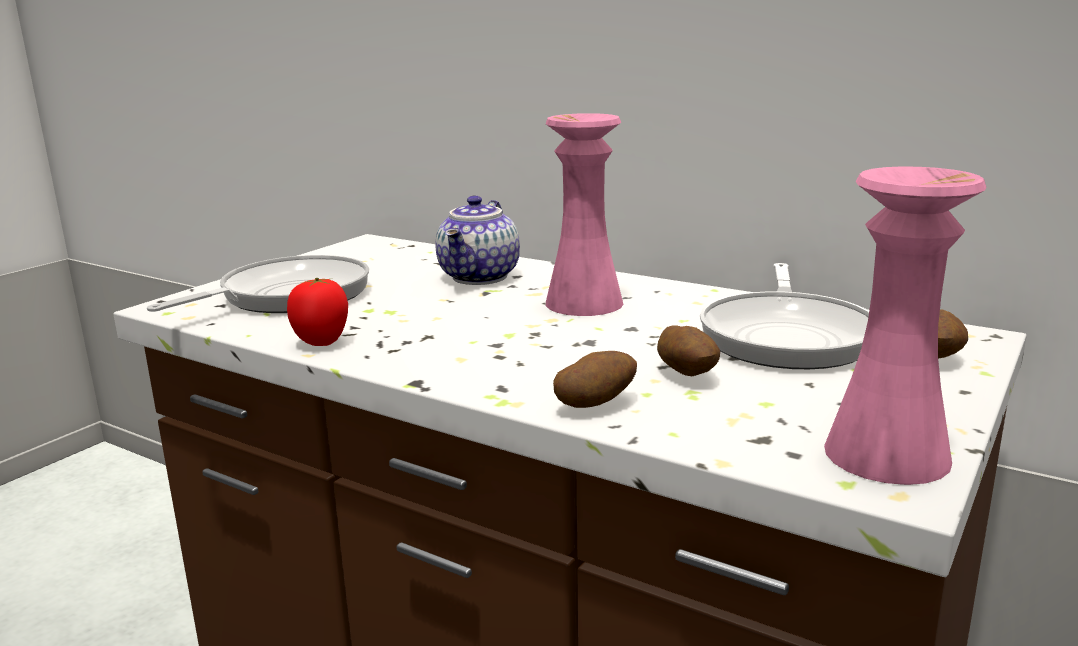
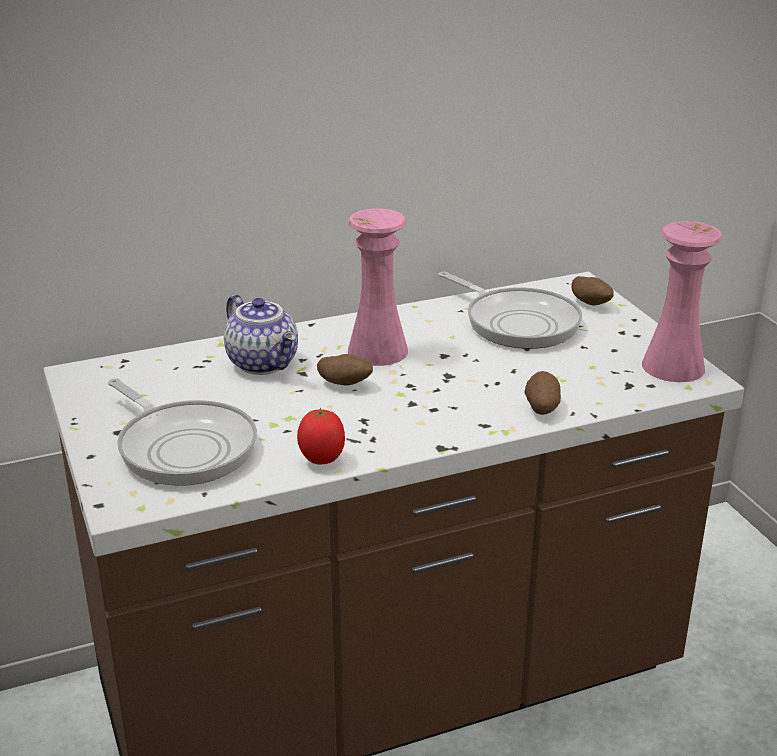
camera: 55 degrees left, 10 degrees up
(287, 296) = (183, 447): frying pan -> frying pan turned 150 degrees clockwise
(687, 374) = (533, 369): potato -> potato (345, 384)

